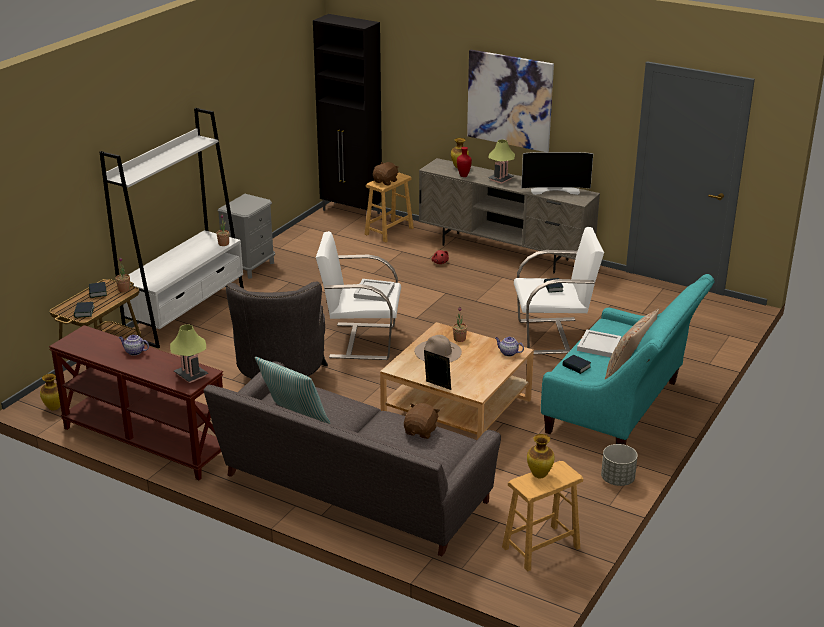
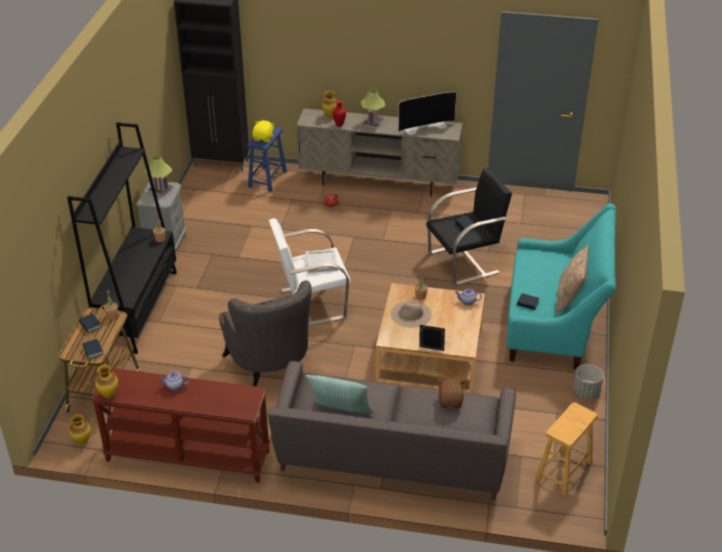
camera: 20 degrees left, 10 degrees up
(186, 313) = (139, 309): white bookcase -> black bookcase
(191, 375) = (241, 399): table lamp -> table lamp (161, 190)
(386, 181) = (263, 138): brown plush toy -> yellow plush toy
(389, 231) = (267, 179): brown stool -> blue stool
(509, 100) = (373, 53): picture -> none
(540, 475) = (566, 421): vase -> vase (109, 395)
(553, 336) = (464, 262): white armchair -> black armchair
(599, 345) = (533, 277): white tray -> none

